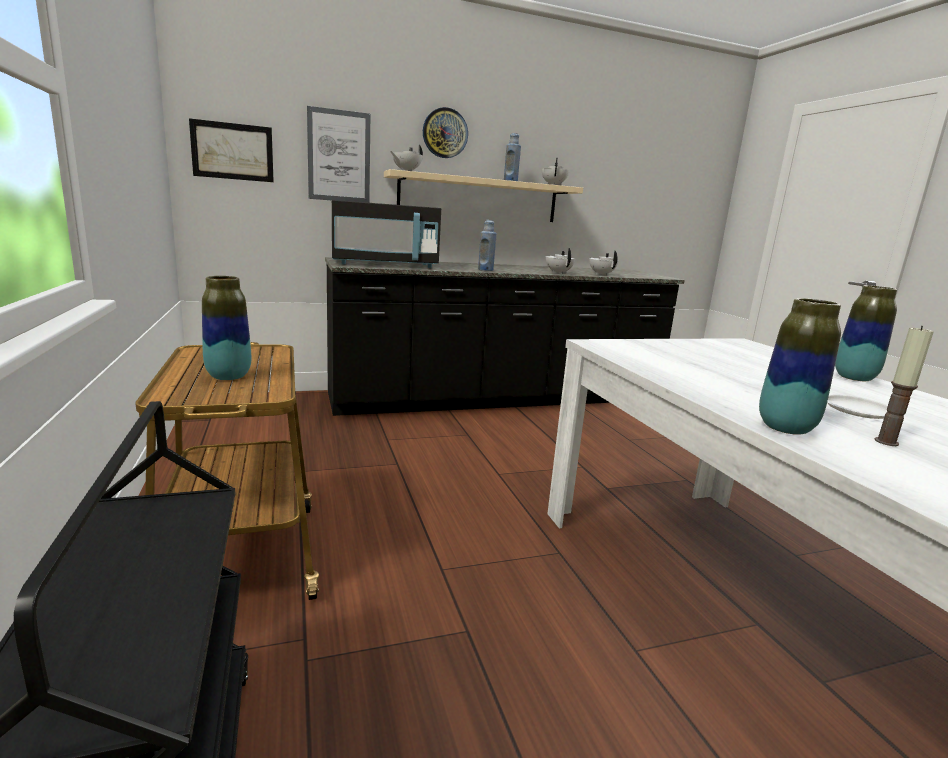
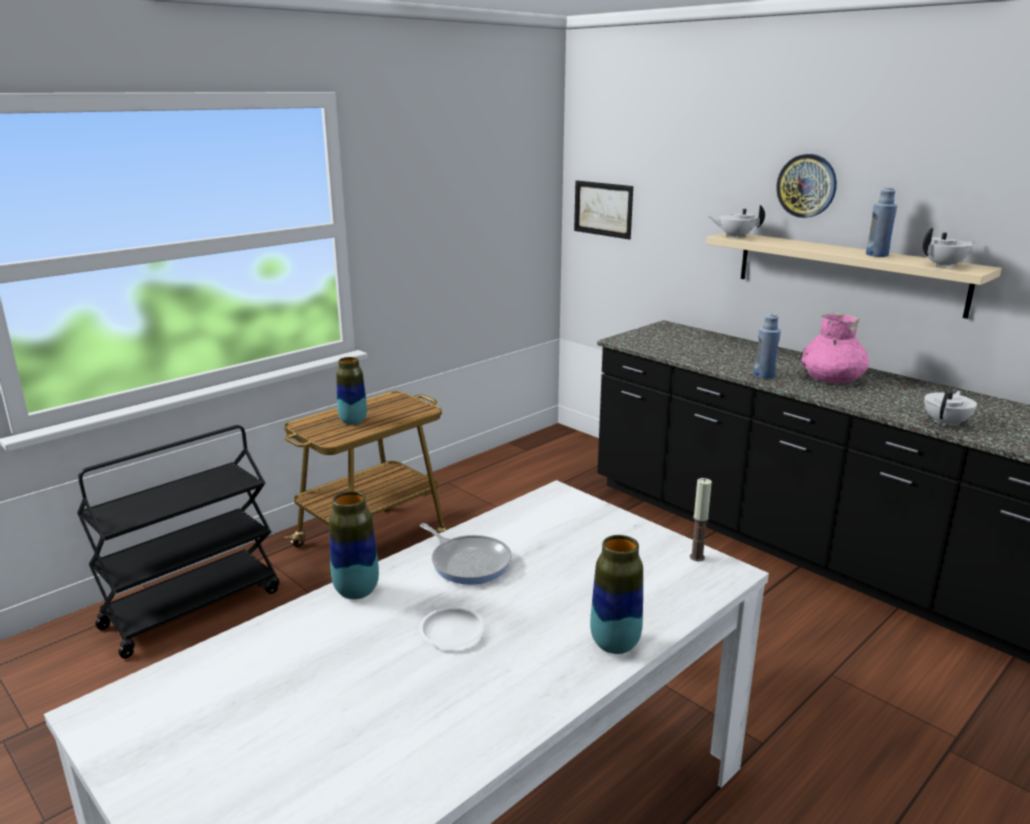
camera: 65 degrees right, 5 degrees up
(339, 156) = (688, 214): picture -> none
(384, 265) = (666, 345): black microwave -> none
(512, 268) = (831, 379): none -> pink vase
(558, 273) = (866, 403): white teapot -> none
(721, 384) = (468, 562): none -> frying pan
(886, 442) = (360, 636): candle -> candle (697, 557)

